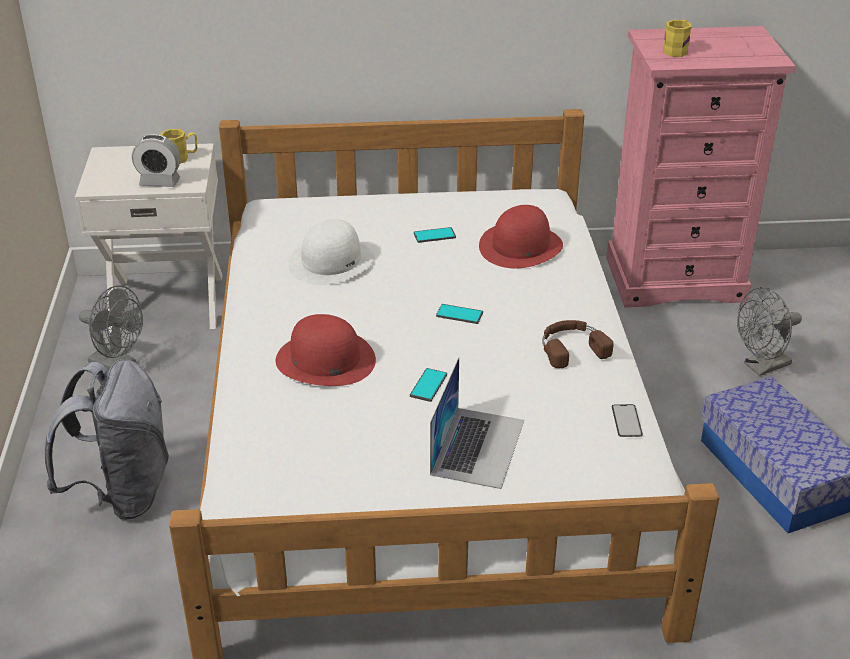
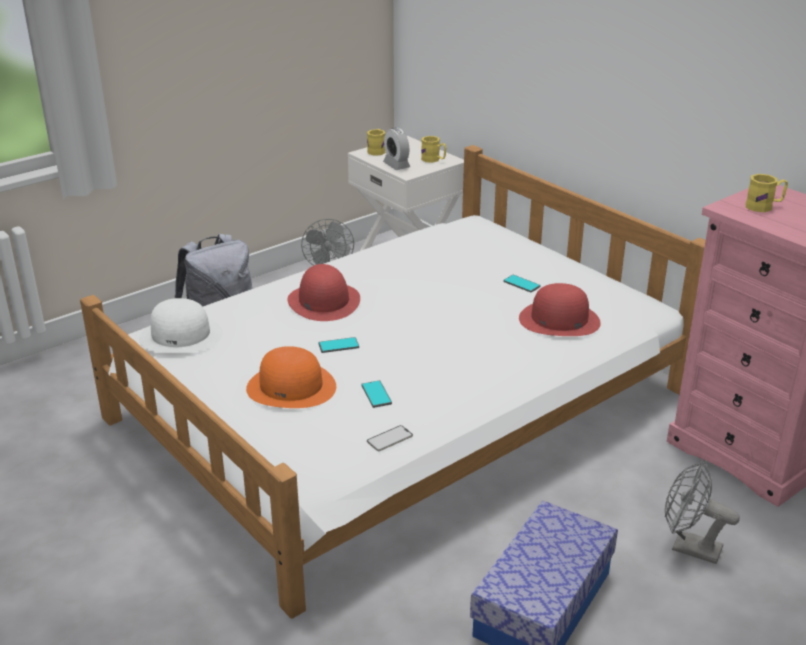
camera: 55 degrees right, 5 degrees down
(101, 178) = (377, 150): none -> yellow mug
(331, 261) = (435, 262): white hat -> white hat (181, 336)
(459, 314) = (436, 327): phone -> phone (376, 394)
(477, 446) = (291, 387): laptop -> orange hat
(571, 347) = (453, 385): brown headphones -> none

